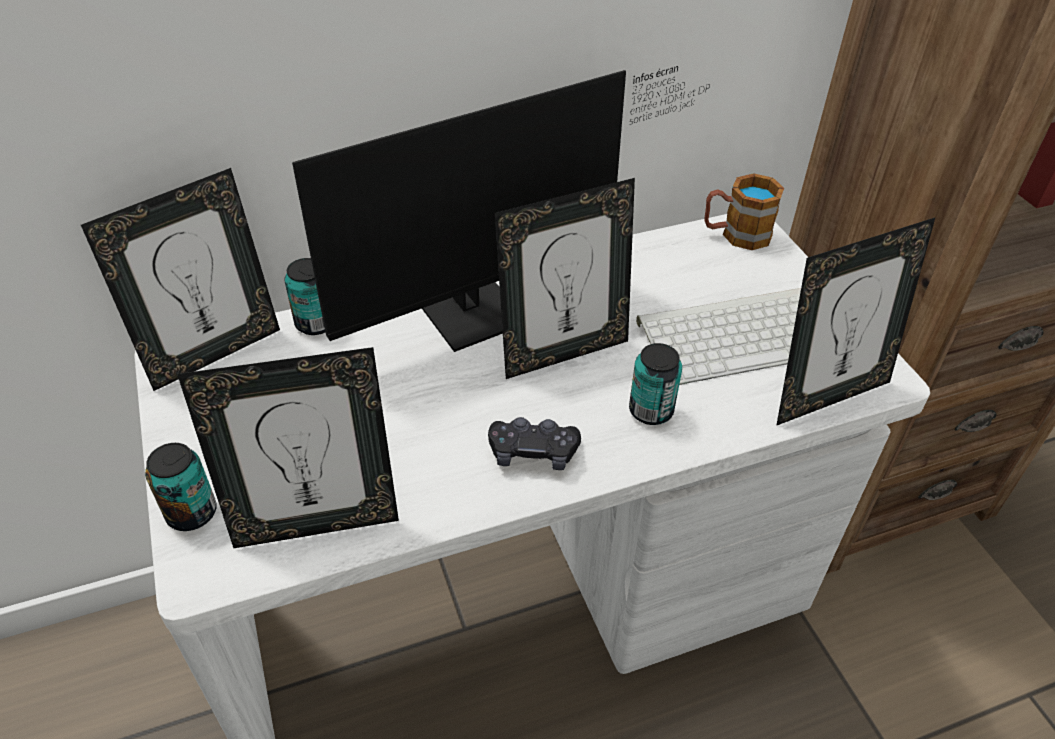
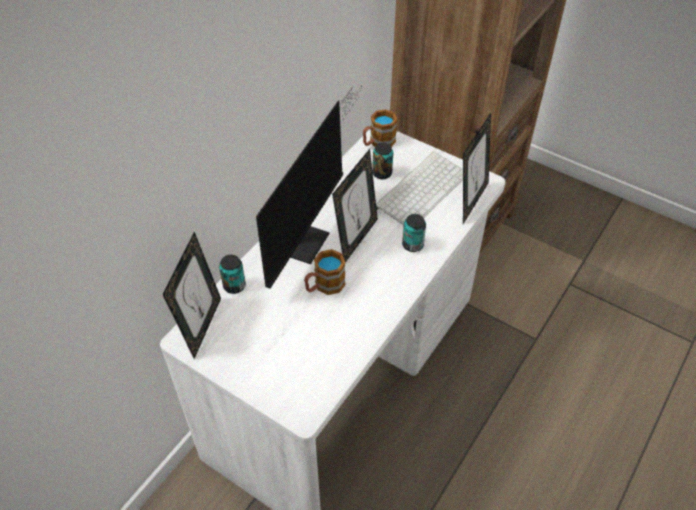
camera: 35 degrees left, 5 degrees up
(192, 513) = (273, 395): can -> can (382, 173)
(316, 523) = (328, 367): picture frame -> none
(442, 395) = (324, 286): none -> mug
(533, 452) = (384, 288): black game controller -> none

